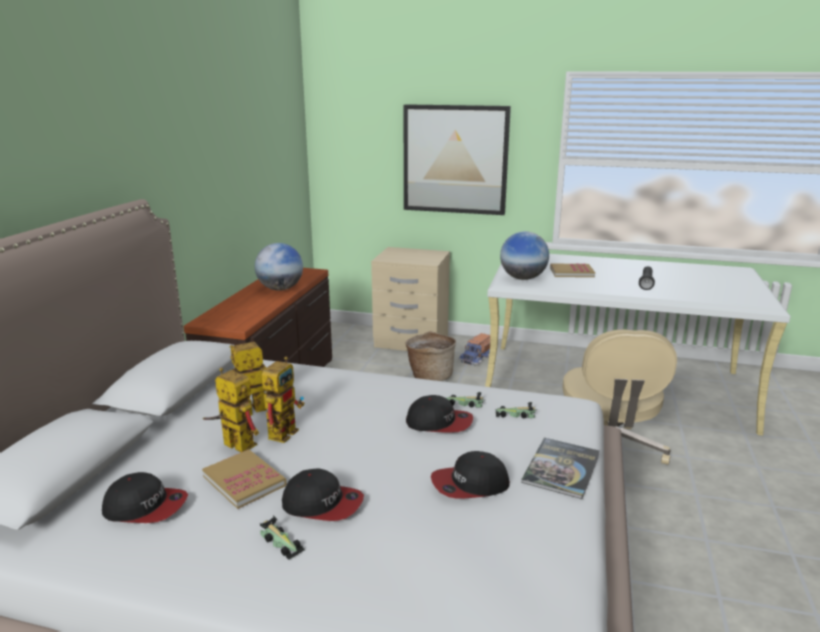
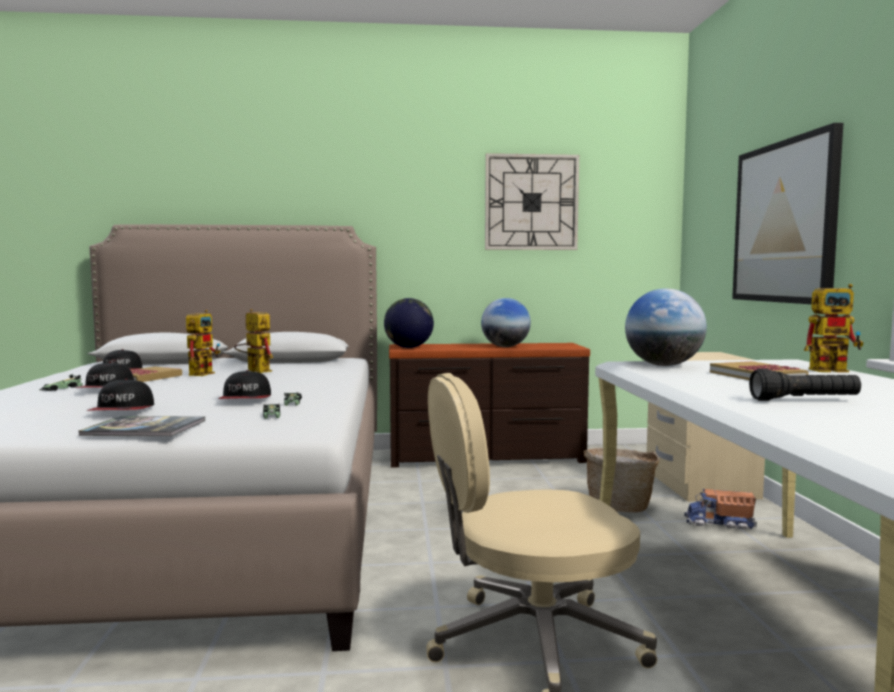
camera: 70 degrees right, 15 degrees down
(233, 321) = (409, 347): none -> globe
(243, 139) = (531, 202): none -> wall clock
(284, 430) = (226, 377): toy robot -> toy robot (834, 370)
(470, 484) = (123, 410): cap -> cap turned 150 degrees counterclockwise

